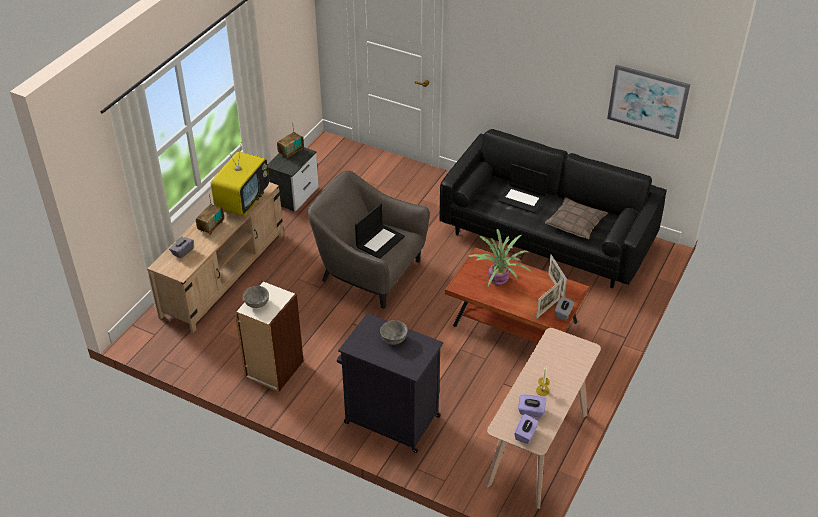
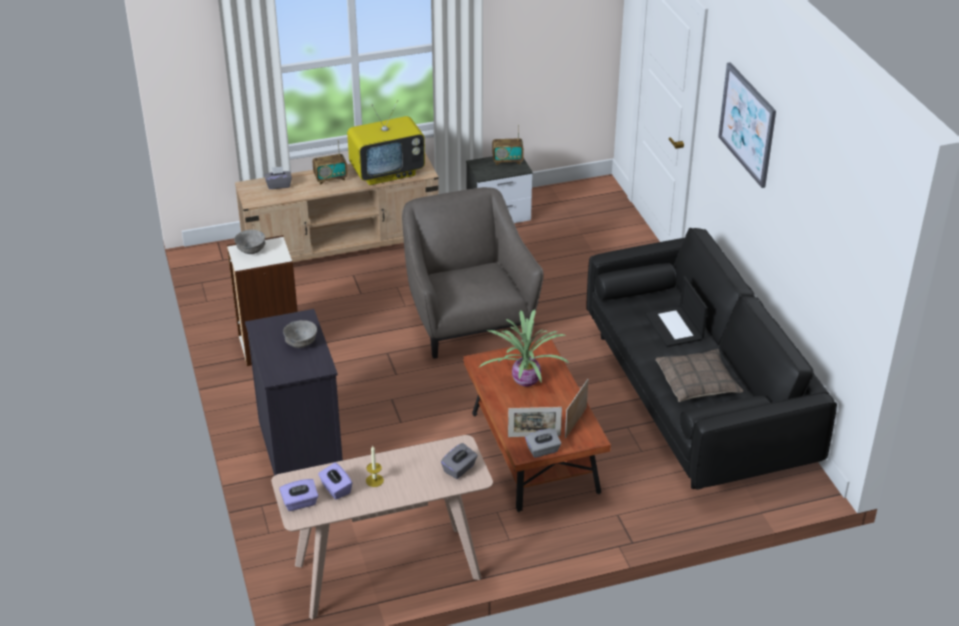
camera: 45 degrees right, 5 degrees down
(380, 241) = (472, 281): laptop -> none
(573, 350) = (459, 469): none -> grey tissue box
(647, 101) = (837, 259): picture -> picture (747, 124)

